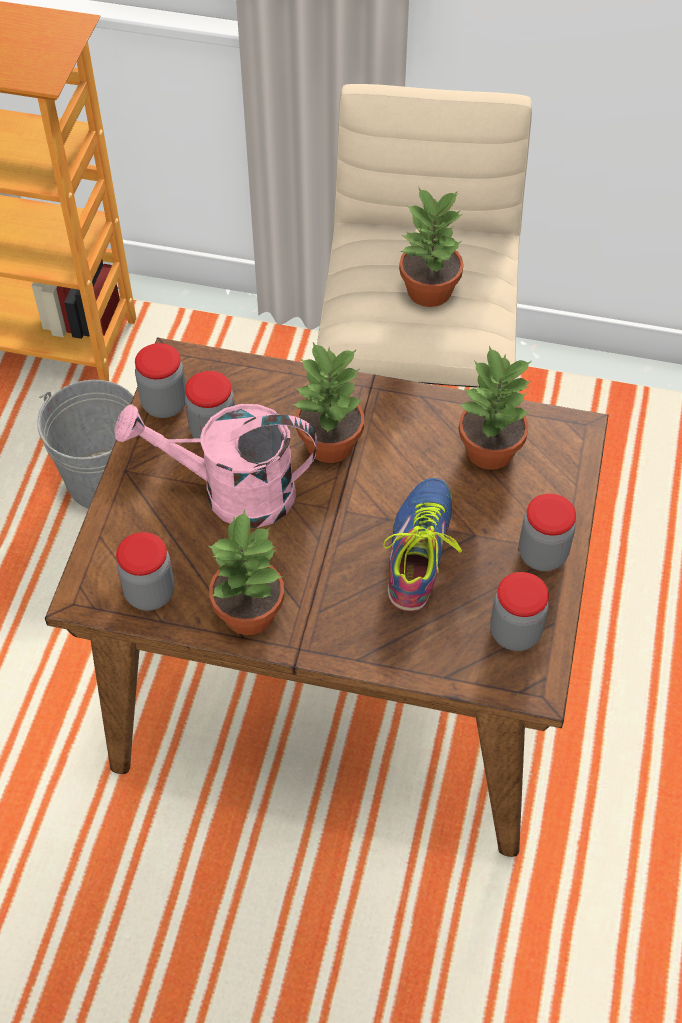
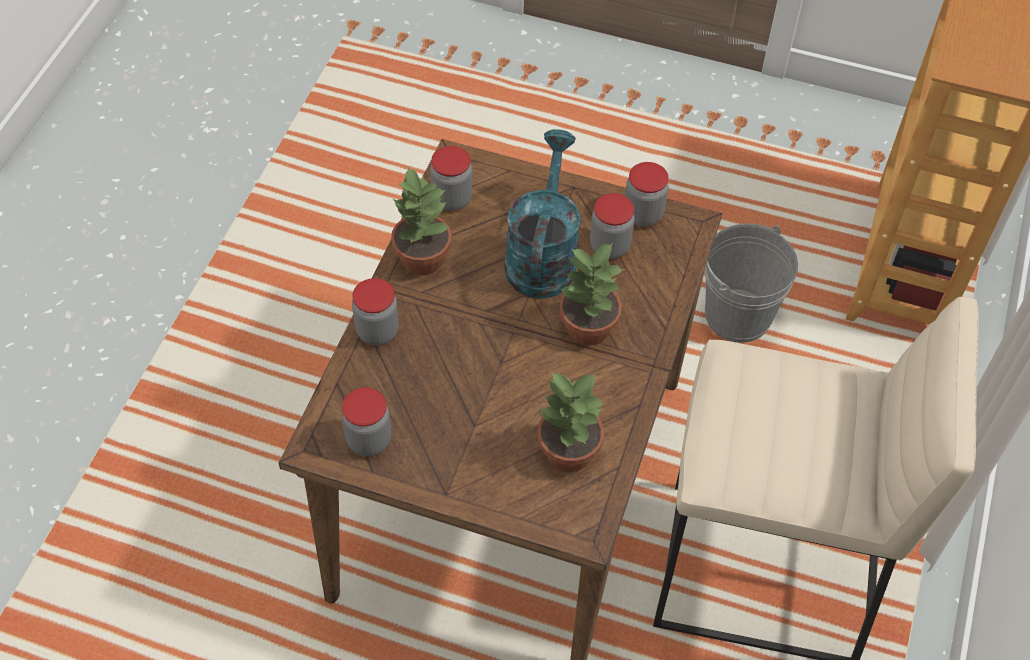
camera: 95 degrees right, 0 degrees up
(232, 493) = (542, 255): pink watering can -> turquoise watering can
(418, 550) = (464, 380): shoe -> none
(430, 291) = (772, 425): potted plant -> none
(542, 554) = (445, 475): jar -> jar (377, 331)

